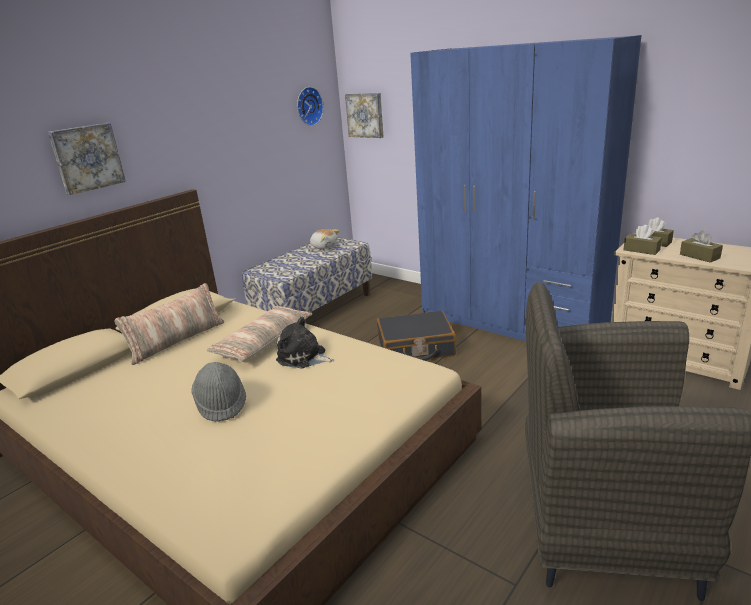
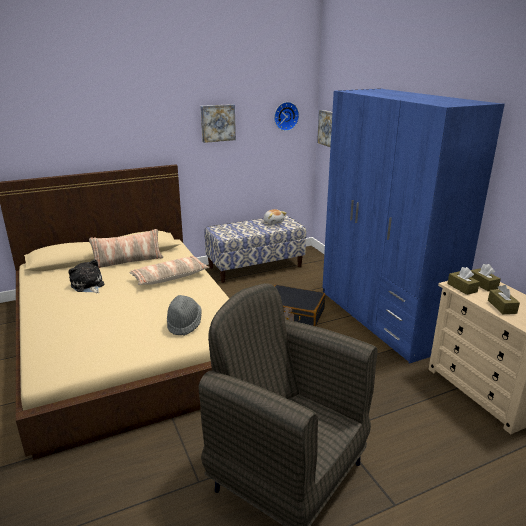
camera: 25 degrees right, 0 degrees up
(87, 158) = (106, 134): picture -> picture (217, 123)
(221, 404) = (109, 306): grey hat -> grey hat (184, 324)
(303, 357) = (180, 294): plush toy -> plush toy (88, 286)

